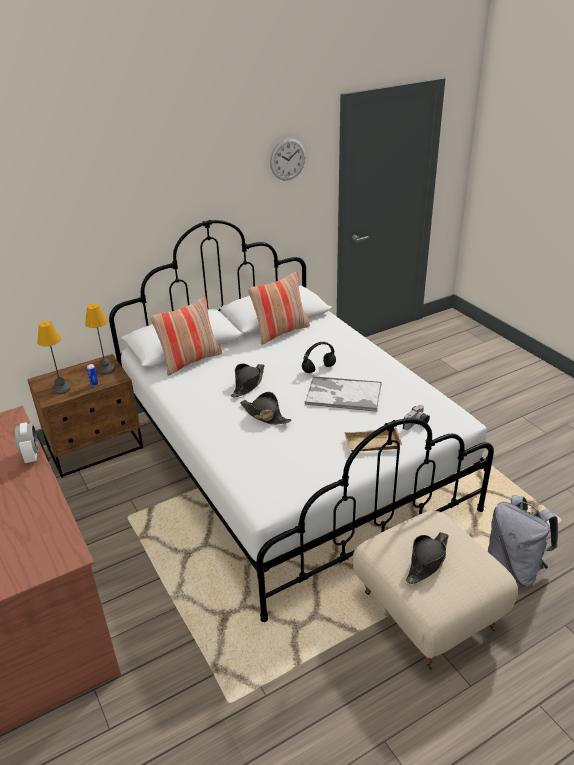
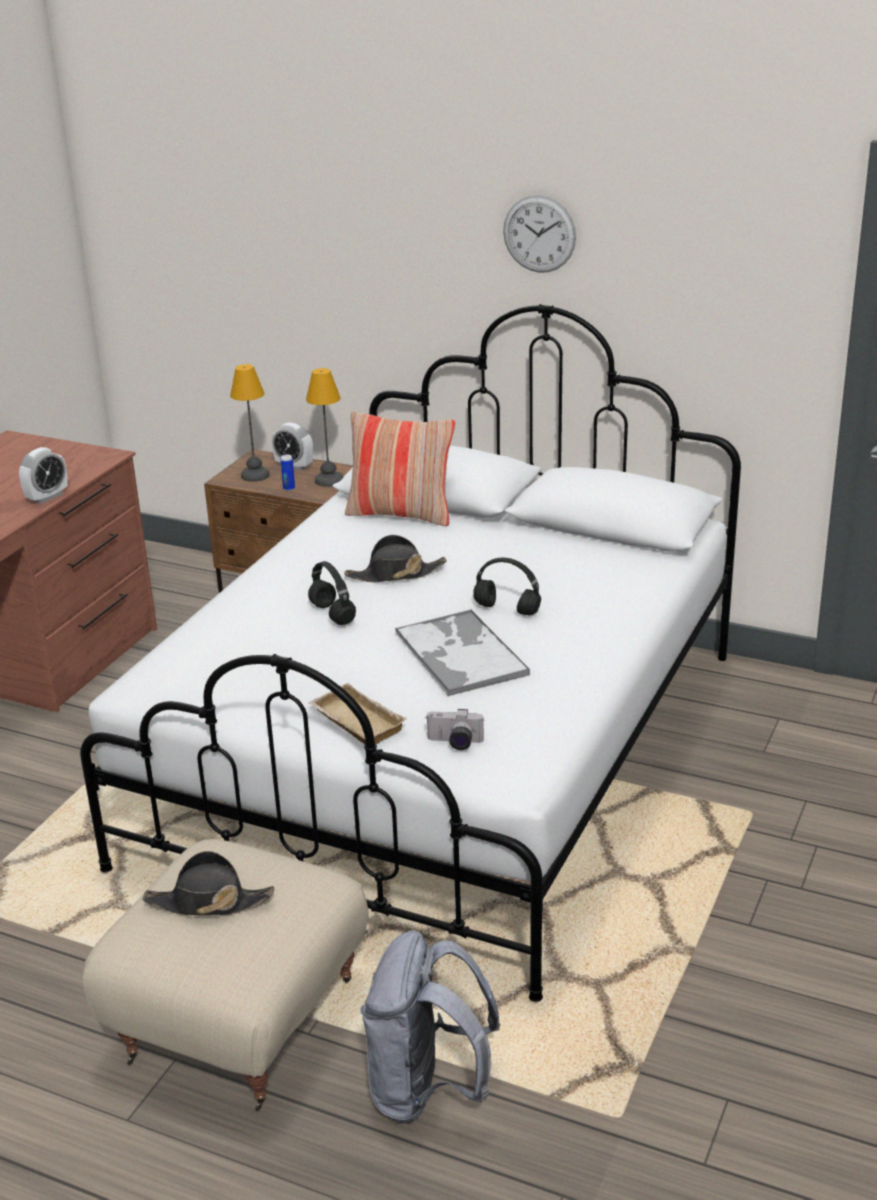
camera: 55 degrees right, 5 degrees down
(71, 373) = (294, 466): none -> alarm clock
(264, 415) = (333, 614): black hat -> black headphones
(280, 332) = (570, 543): pillow -> none
(287, 159) = (730, 242): wall clock -> wall clock (539, 234)

